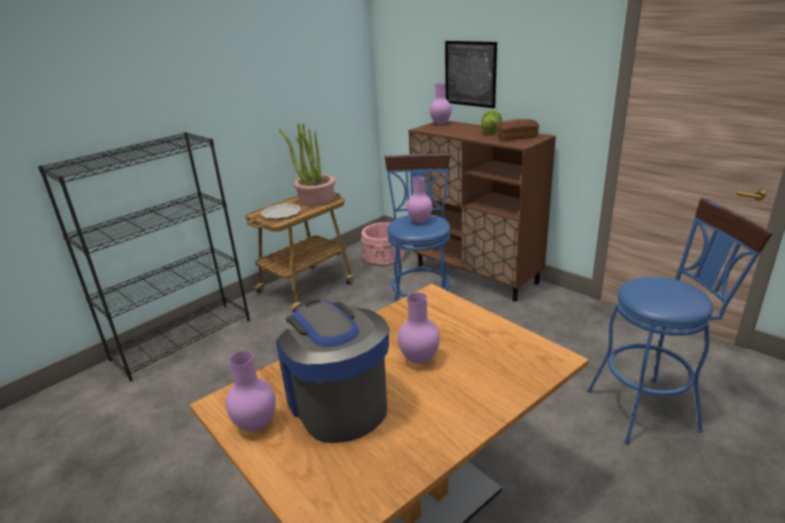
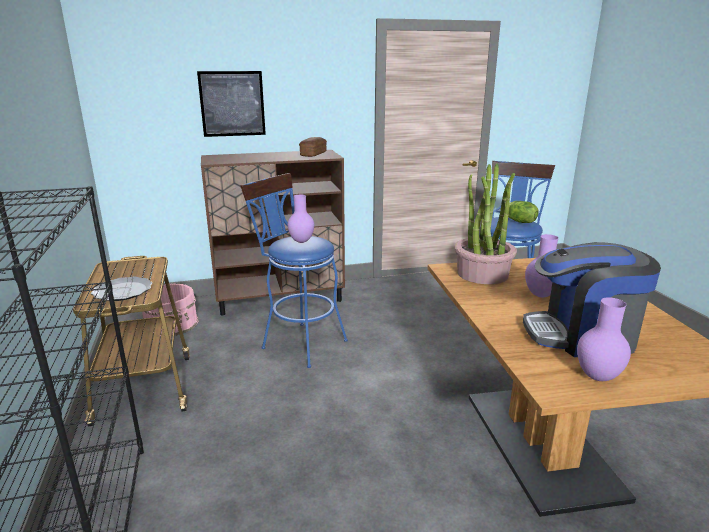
camera: 60 degrees left, 5 degrees down
(316, 199) = (131, 267): potted plant -> potted plant (482, 274)
(441, 123) = (215, 157): purple vase -> none
(490, 132) = (280, 154): lettuce -> lettuce (519, 222)

